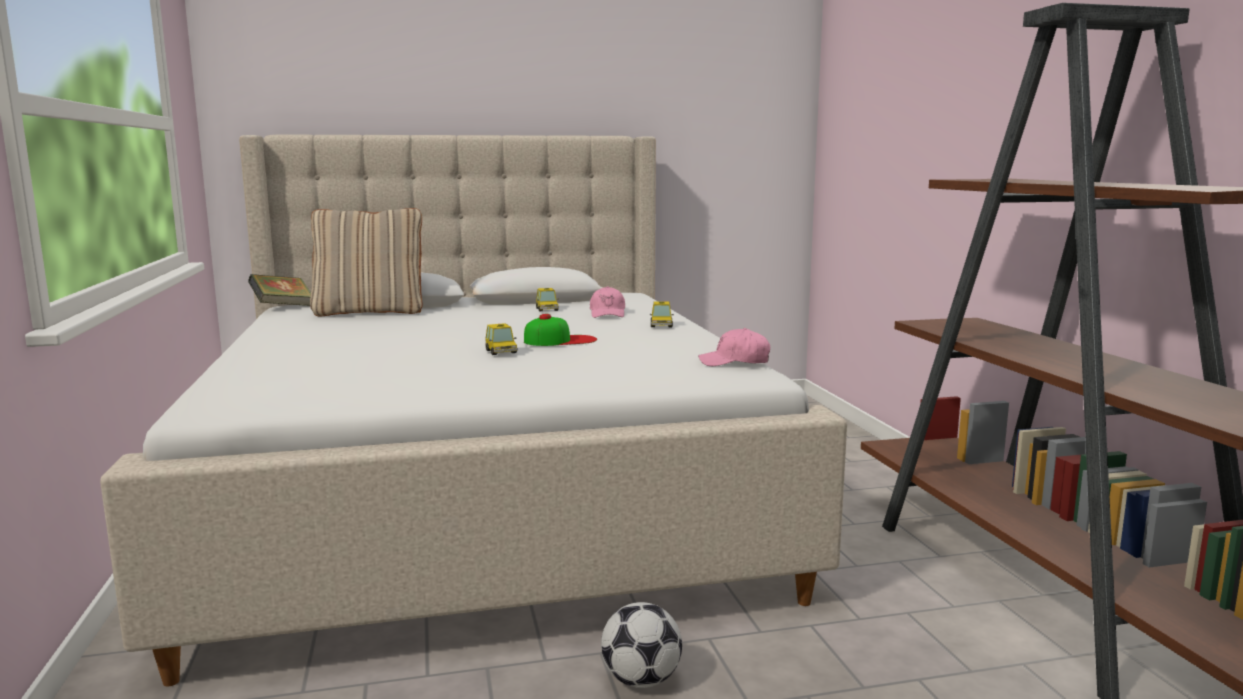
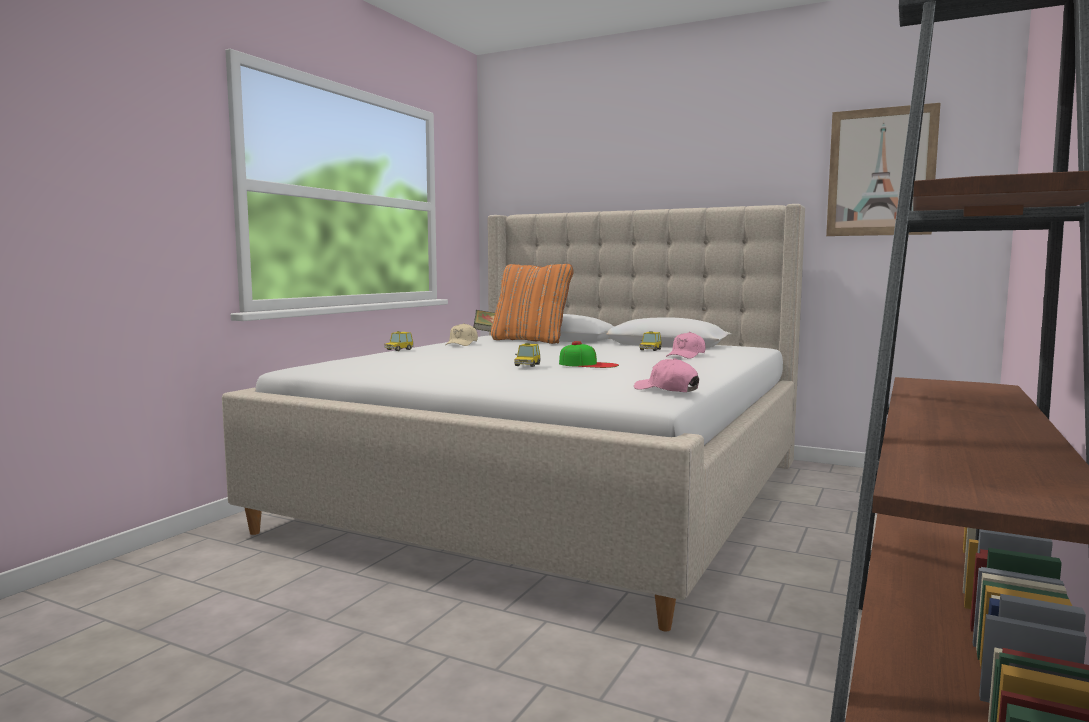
camera: 40 degrees right, 5 degrees down
(298, 329) = (462, 344): none -> beige cap
(370, 312) = (531, 341): beige pillow -> orange pillow
(641, 680) = (456, 625): football -> none
(661, 325) = (700, 365): toy car -> toy car (399, 349)
(711, 105) = (881, 172): none -> picture

